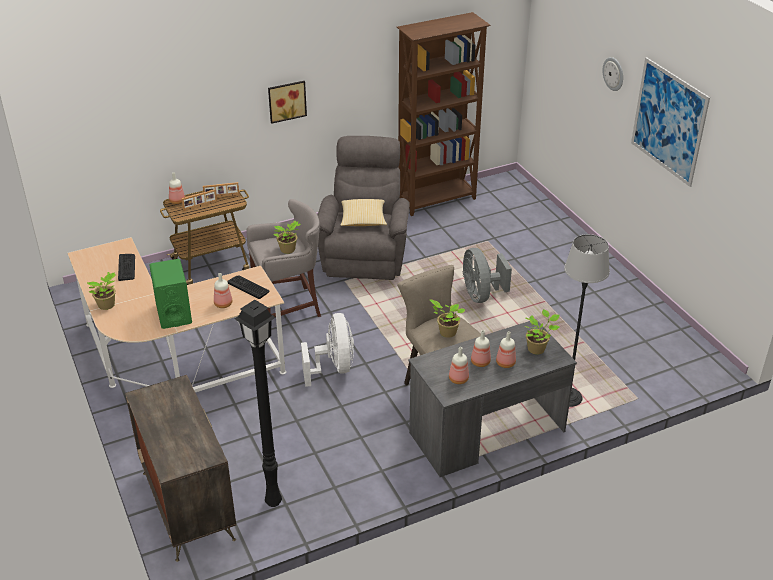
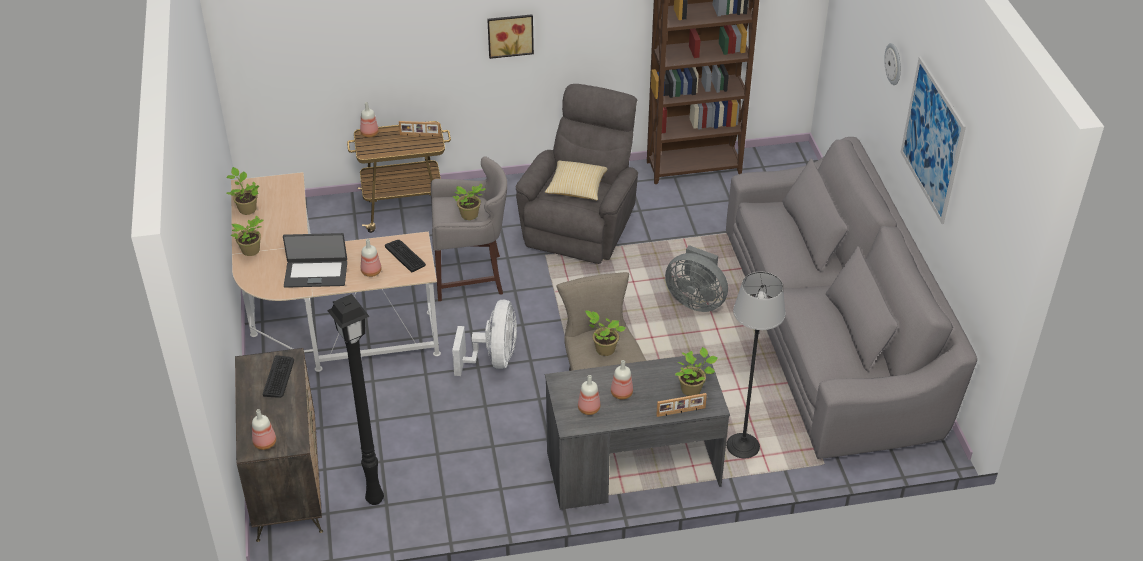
camera: 15 degrees right, 5 degrees up
(90, 273) = (247, 209): none -> potted plant
(126, 267) = (286, 209): keyboard -> keyboard (279, 377)
(173, 313) = (316, 273): green speaker -> laptop
(200, 206) = (392, 144): picture frame -> picture frame (681, 412)
(481, 295) = (696, 300): grey fan -> grey fan turned 60 degrees counterclockwise
(505, 363) = (648, 399): bottle -> bottle (264, 442)
(597, 299) = (831, 332): none -> grey sofa

